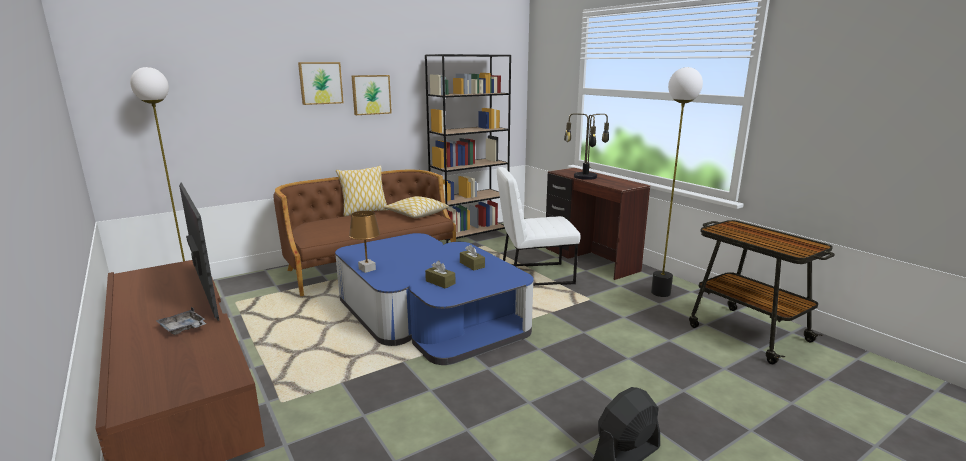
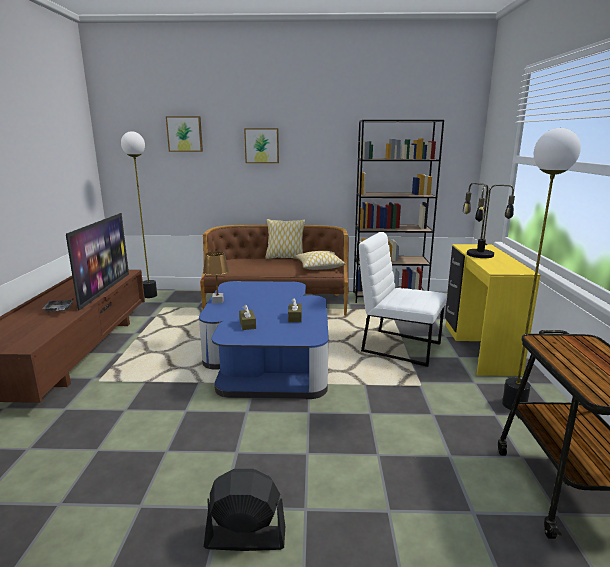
camera: 35 degrees right, 0 degrees up
(371, 94) = (305, 156): picture -> picture (185, 134)
(589, 260) = (478, 348): brown desk -> yellow desk

